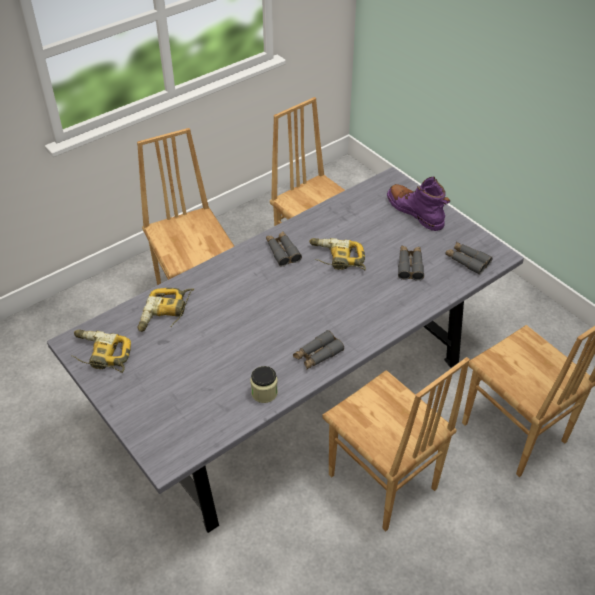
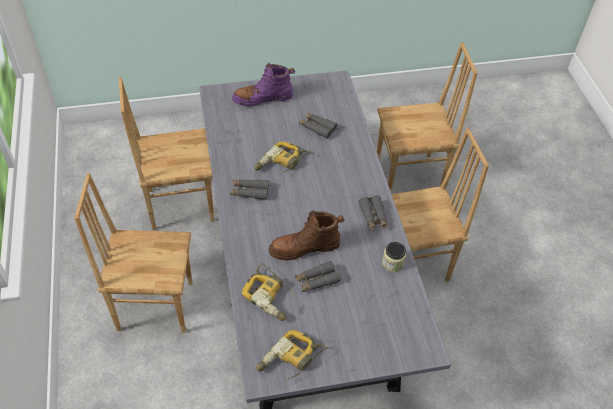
camera: 65 degrees left, 5 degrees up
(239, 316) = (304, 248): none -> brown boot
(467, 261) = (332, 97): grey binoculars -> grey binoculars (317, 280)

